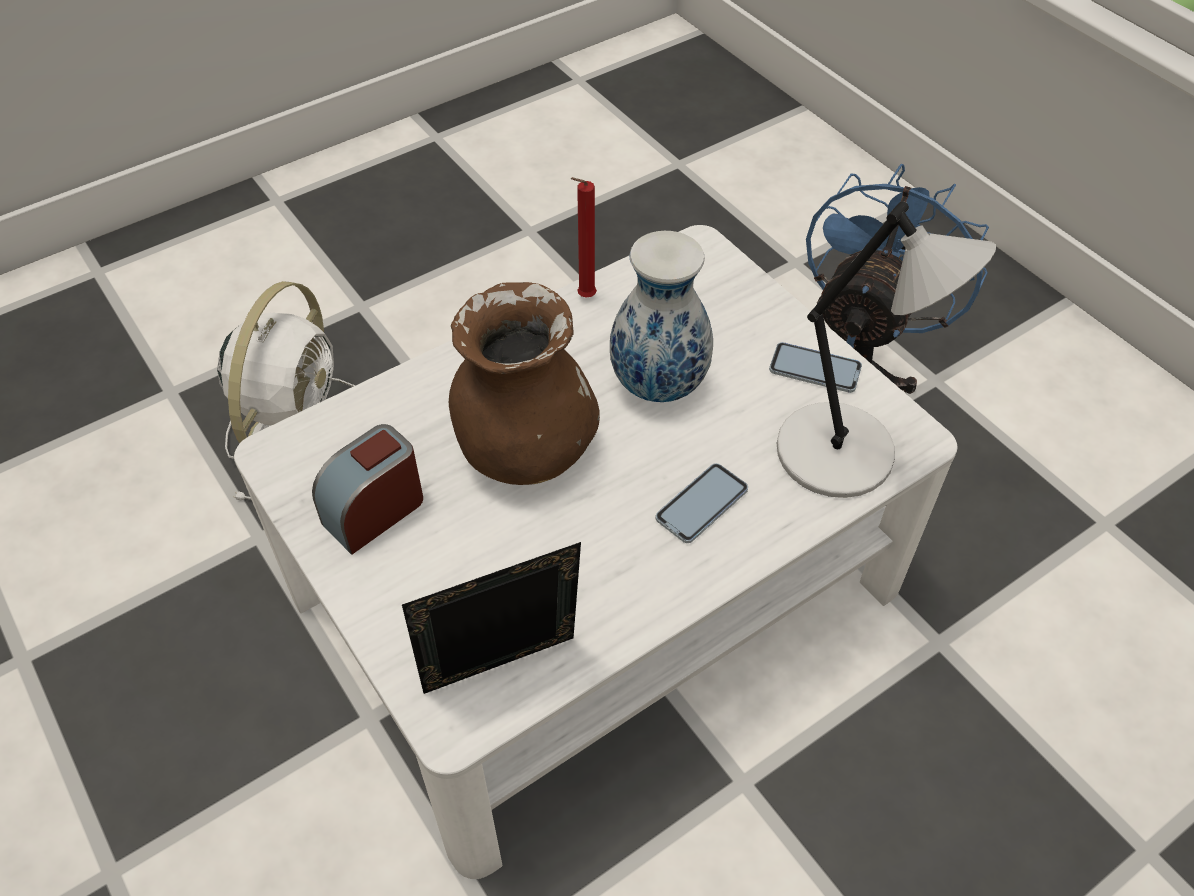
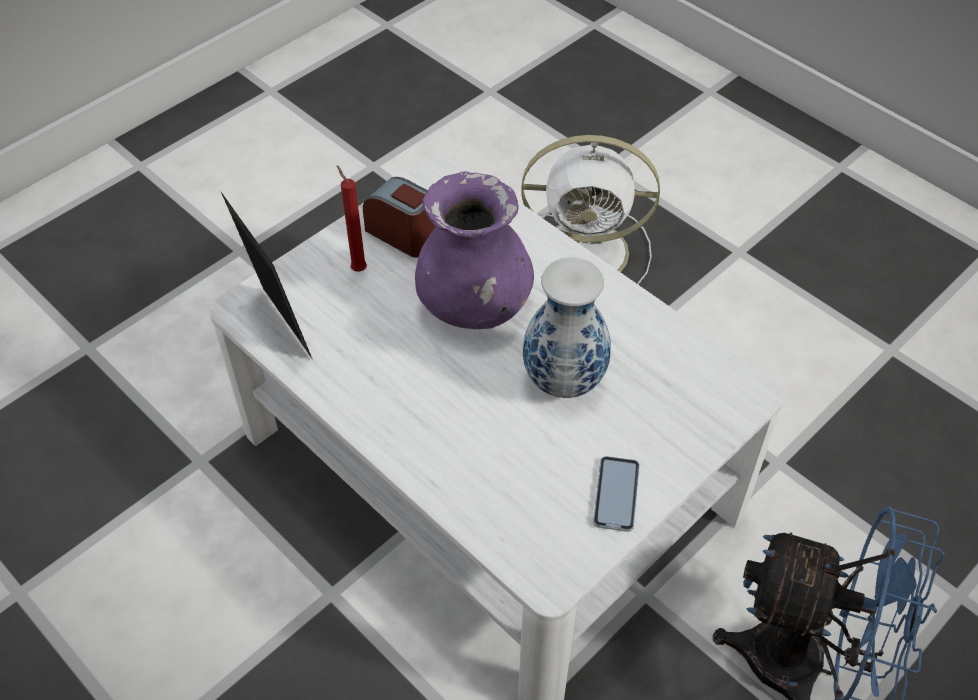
camera: 80 degrees right, 0 degrees up
(524, 450) = (475, 305): brown vase -> purple vase
(584, 298) = (652, 317): red candle -> red candle (357, 268)
(701, 504) = (443, 423): phone -> none
(842, 455) = (517, 520): grey table lamp -> none

